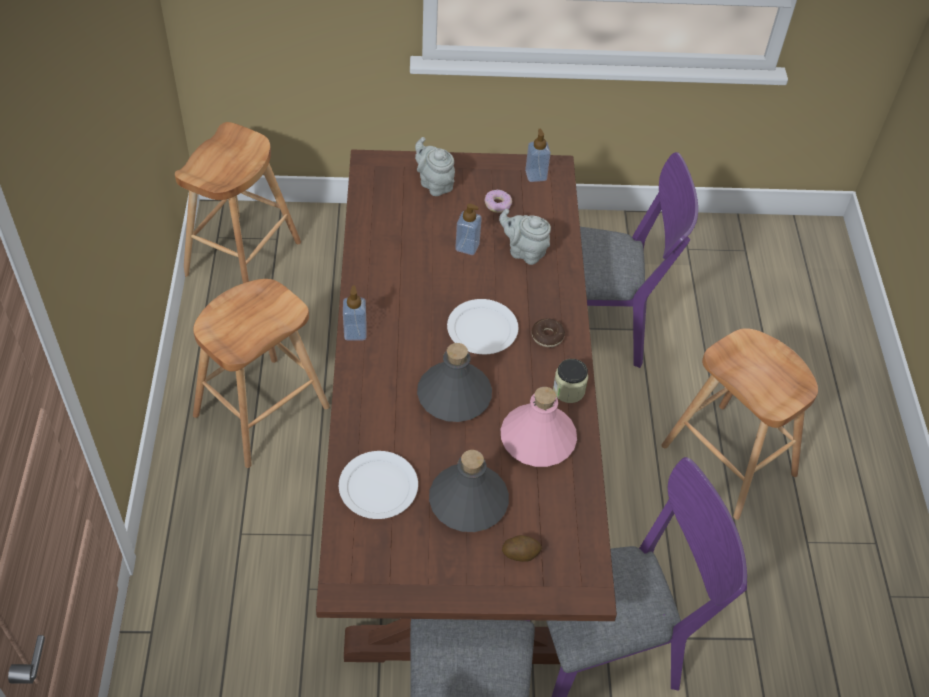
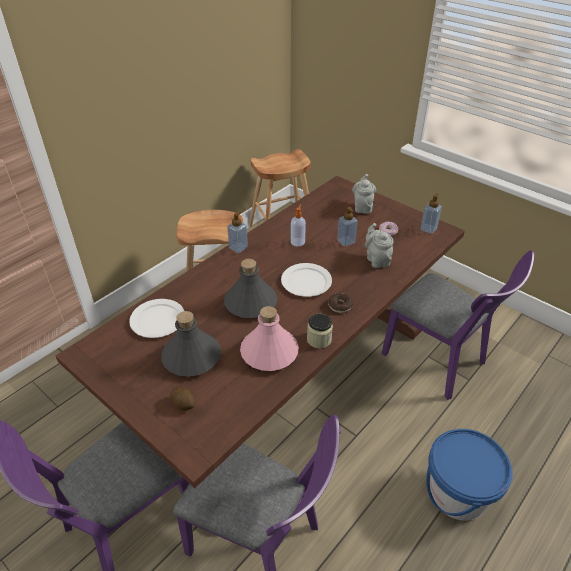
camera: 45 degrees right, 10 degrees down
(414, 280) = (298, 242): none -> soap dispenser
(728, 460) = (458, 492): brown stool -> blue bucket

